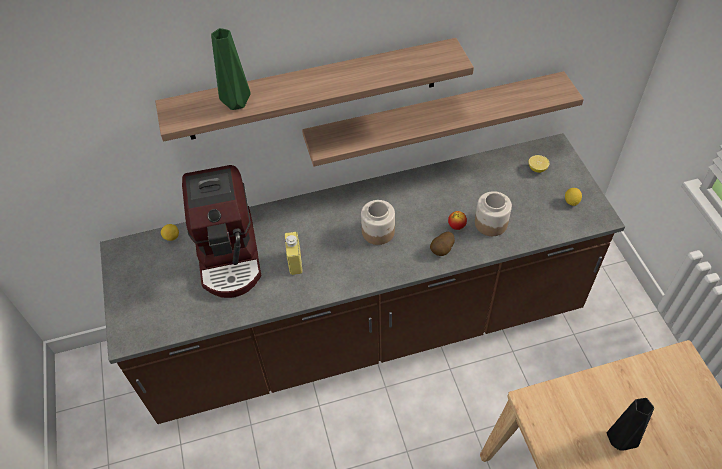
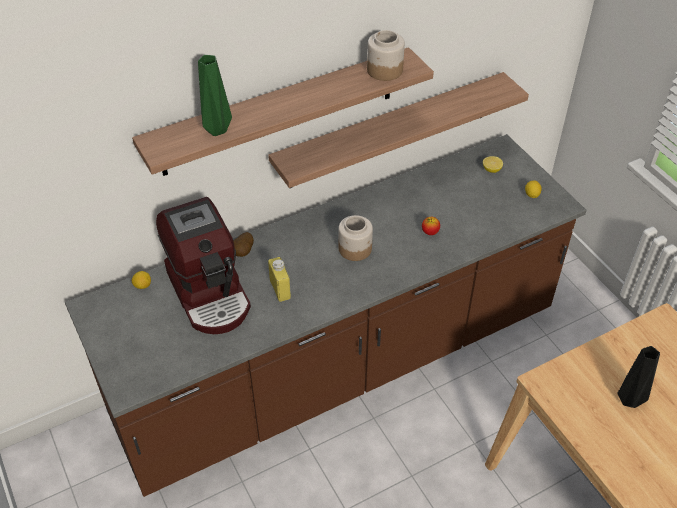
camera: 15 degrees left, 5 degrees down
(442, 250) = (423, 256): potato -> potato (243, 252)
(490, 223) = (461, 225): jar -> jar (384, 70)

